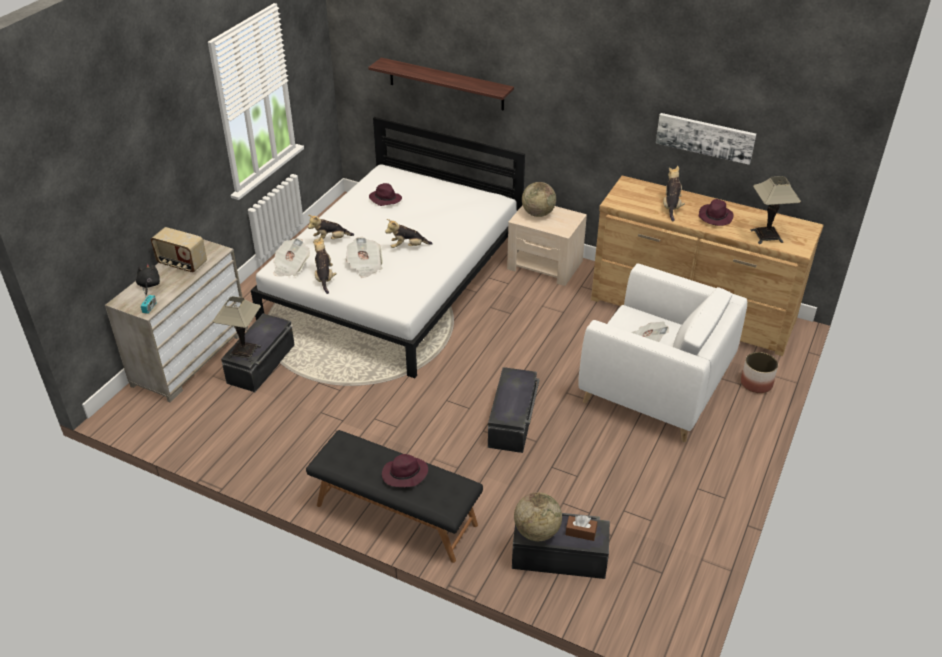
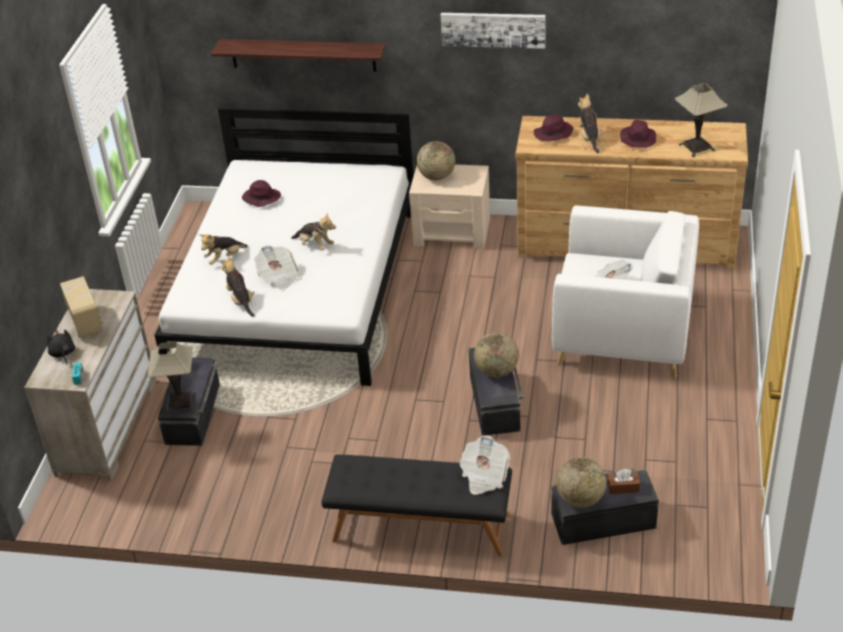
camera: 15 degrees left, 0 degrees up
(182, 264) = (86, 322): radio -> radio turned 120 degrees counterclockwise
(290, 267) = (195, 297): newspaper -> newspaper (484, 476)
(404, 474) = (429, 479): purple hat -> purple hat (553, 134)
(408, 247) = (315, 245): plush toy -> plush toy turned 120 degrees counterclockwise
(517, 393) = (496, 371): none -> globe
(705, 137) = (608, 58): picture -> picture (493, 29)
(756, 383) = (720, 301): planter -> none

